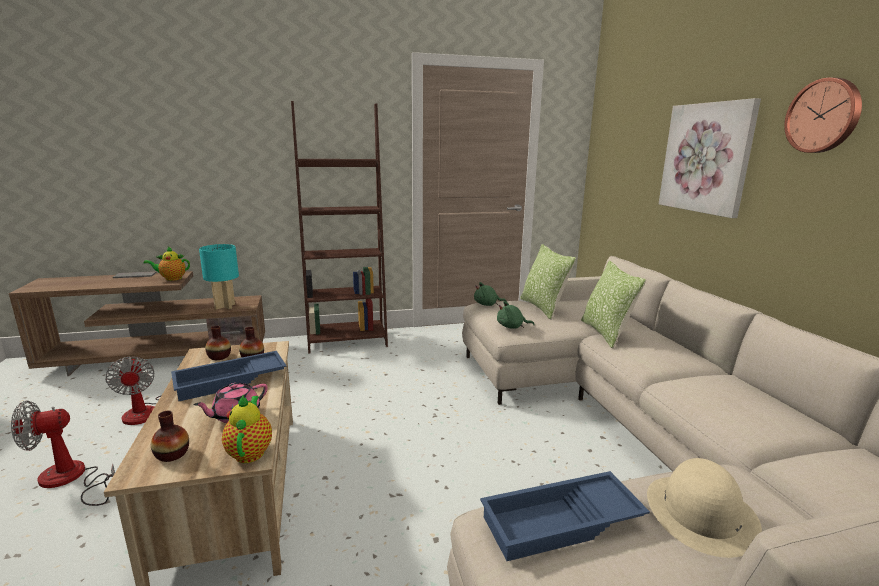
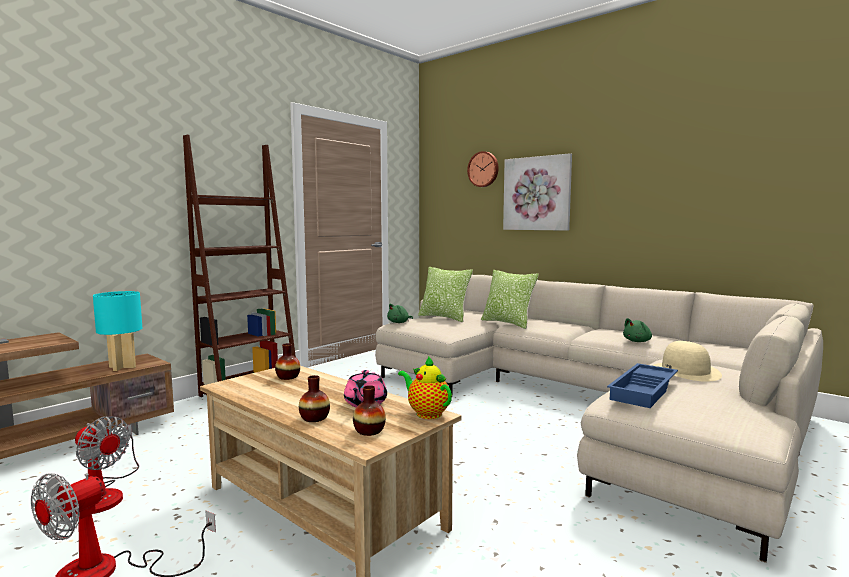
camera: 35 degrees left, 10 degrees down
(171, 278) = (49, 340): teapot -> none
(219, 357) = (251, 383): vase -> vase (314, 418)
(230, 381) = (306, 391): blue tray -> none
(512, 327) = (444, 330): green plush toy -> green plush toy (638, 341)
(824, 116) = (615, 163): wall clock -> wall clock (483, 169)

